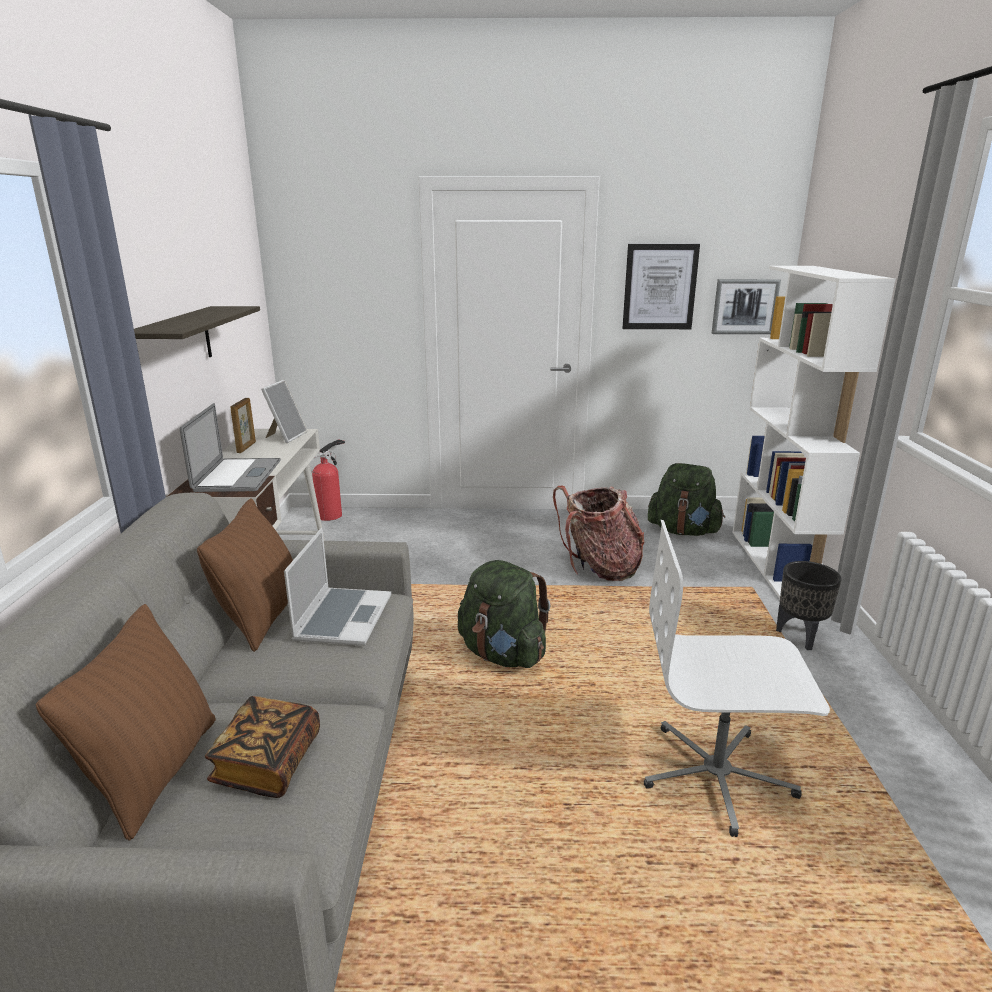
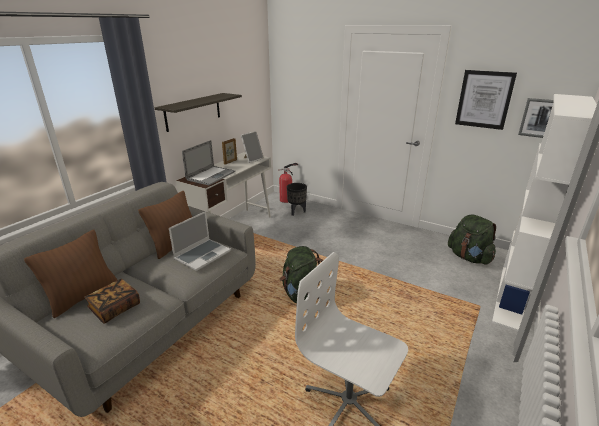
camera: 30 degrees right, 5 degrees up
(599, 568) = (394, 265): backpack -> none
(800, 637) = (481, 348): black planter -> black planter (296, 212)

